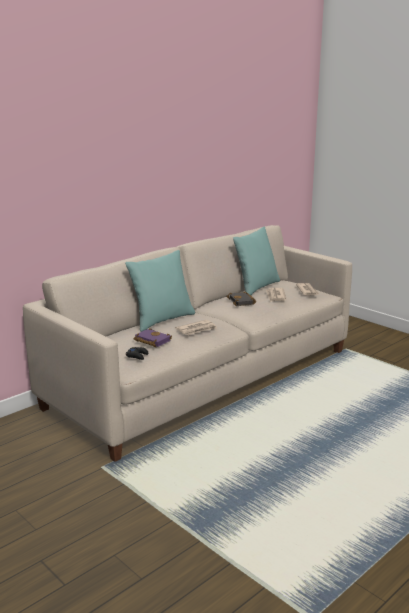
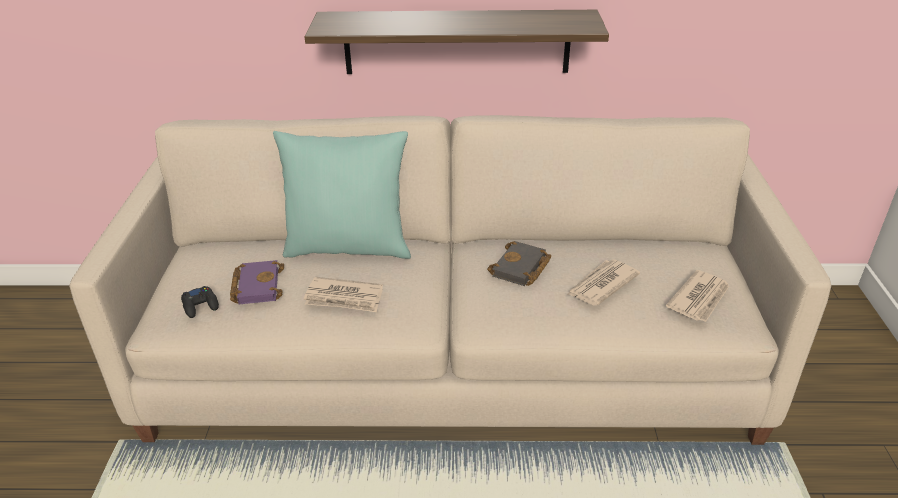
camera: 45 degrees right, 15 degrees up
(159, 212) = (456, 42): none -> shelf
(256, 287) = (613, 243): turquoise pillow -> none

